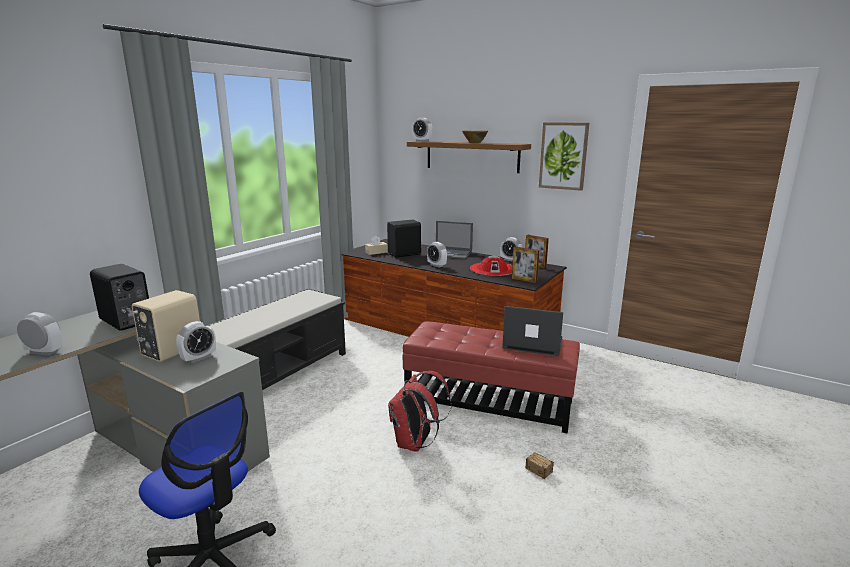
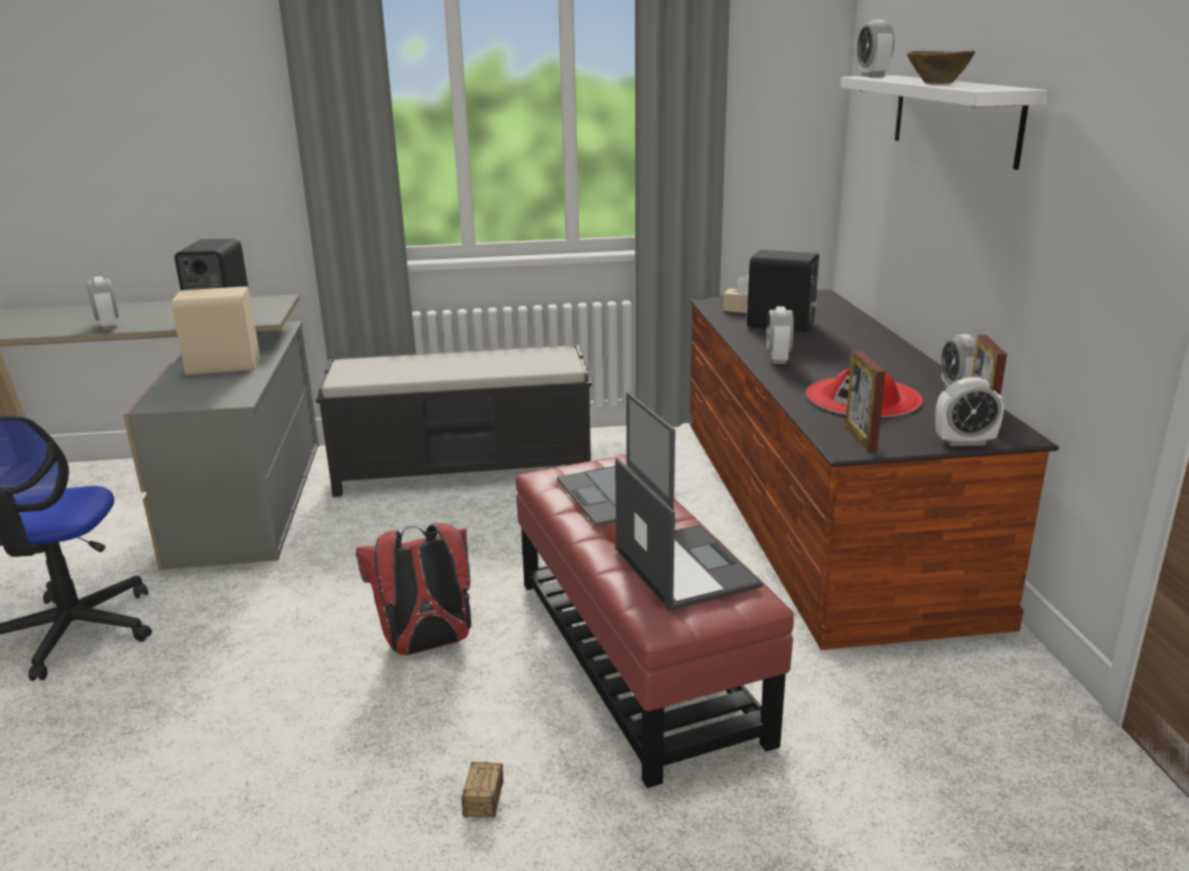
camera: 50 degrees right, 5 degrees up
(199, 358) = (216, 384): alarm clock -> alarm clock (964, 442)
(450, 254) = (867, 345): laptop -> laptop (615, 495)
(471, 156) = (954, 117): brown shelf -> white shelf
(563, 156) = (1099, 129): picture -> none

